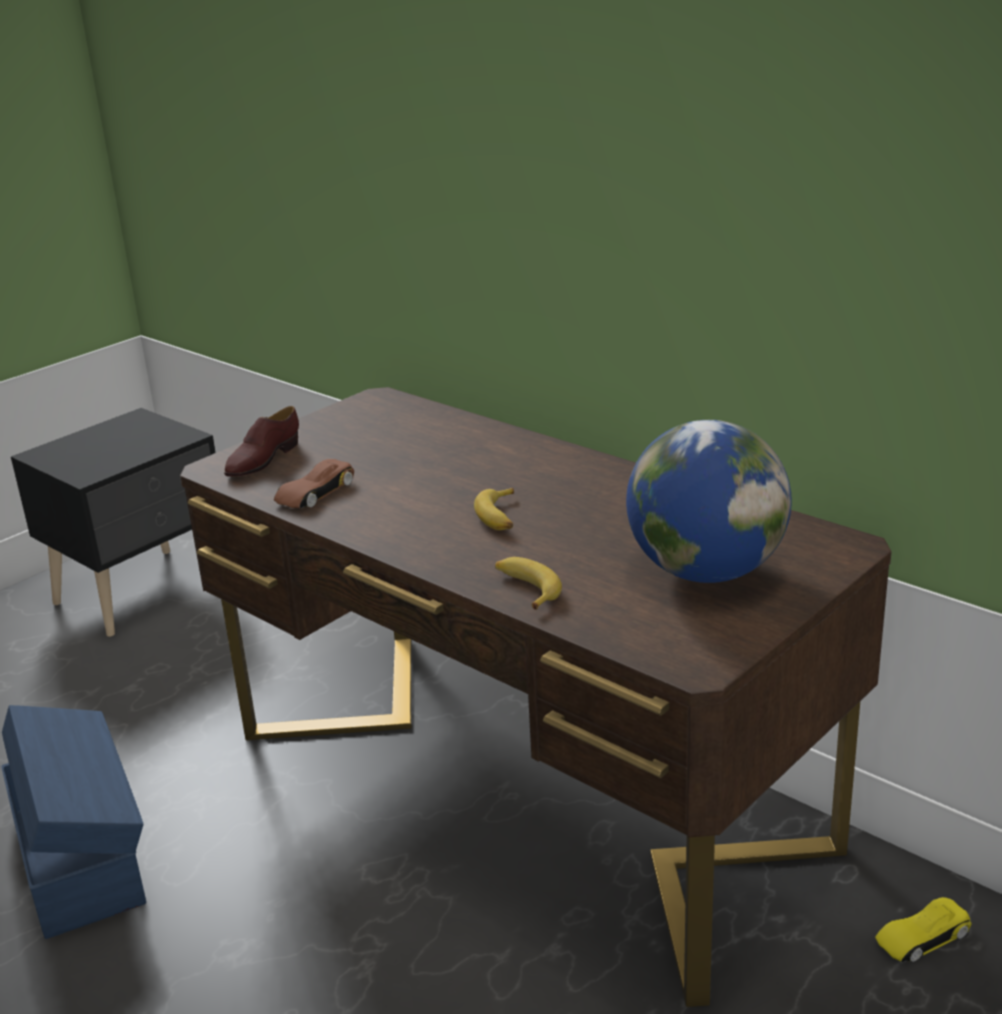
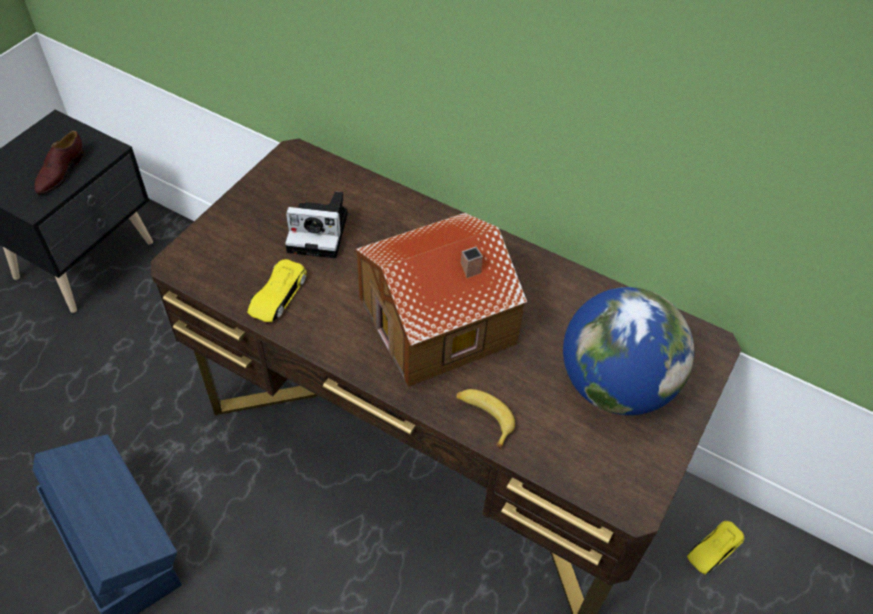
camera: 15 degrees left, 25 degrees up
(262, 460) = (218, 250): brown shoe -> brown shoe (60, 172)
(315, 492) = (277, 295): brown toy car -> yellow toy car
(385, 450) = (321, 232): none -> camera
(500, 517) = (440, 322): banana -> toy house

